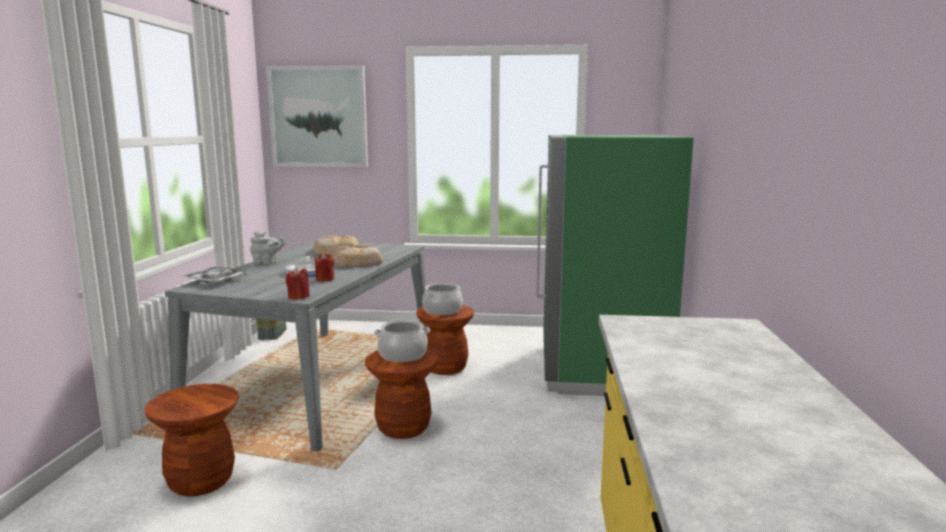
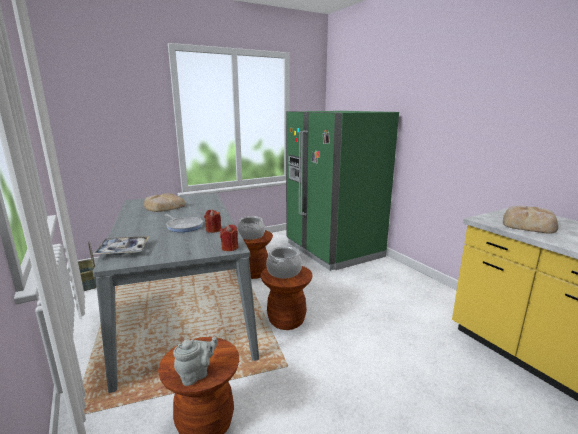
camera: 35 degrees left, 5 degrees up
(267, 263) = (130, 226): grey teapot -> grey teapot (196, 374)
(318, 117) = (95, 97): picture -> none
(358, 262) = (203, 212): bread -> bread (529, 224)

